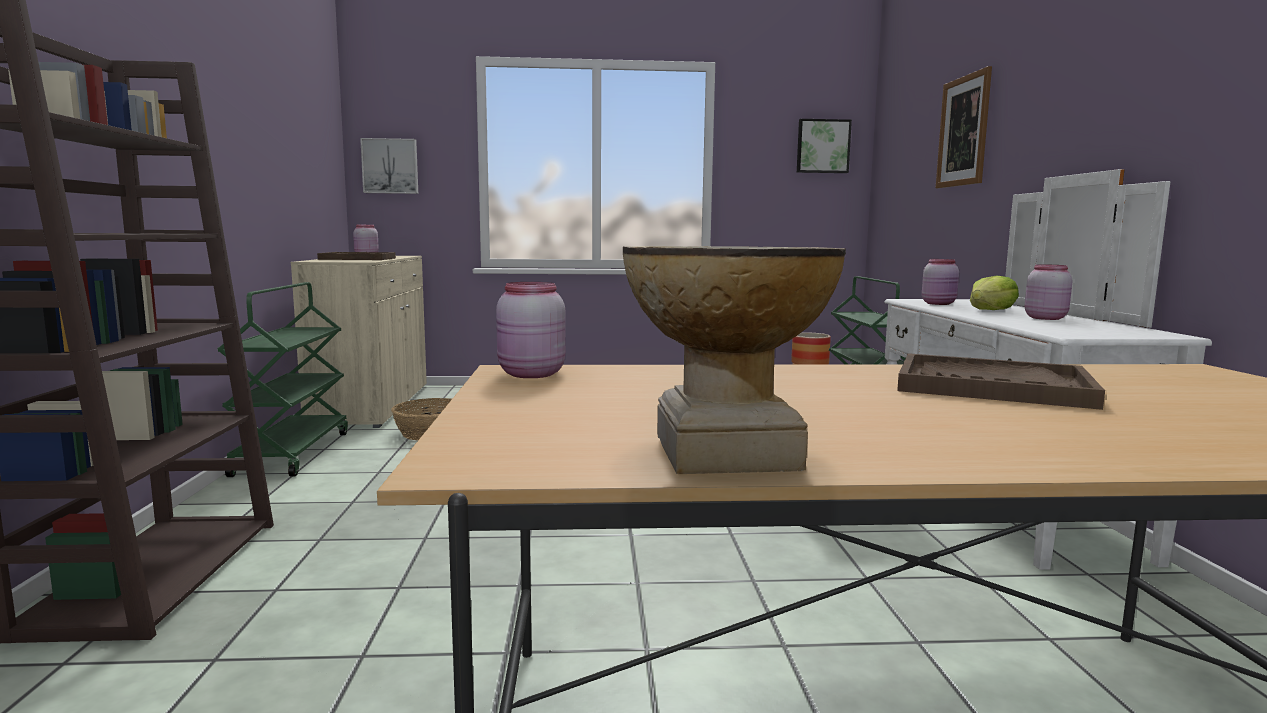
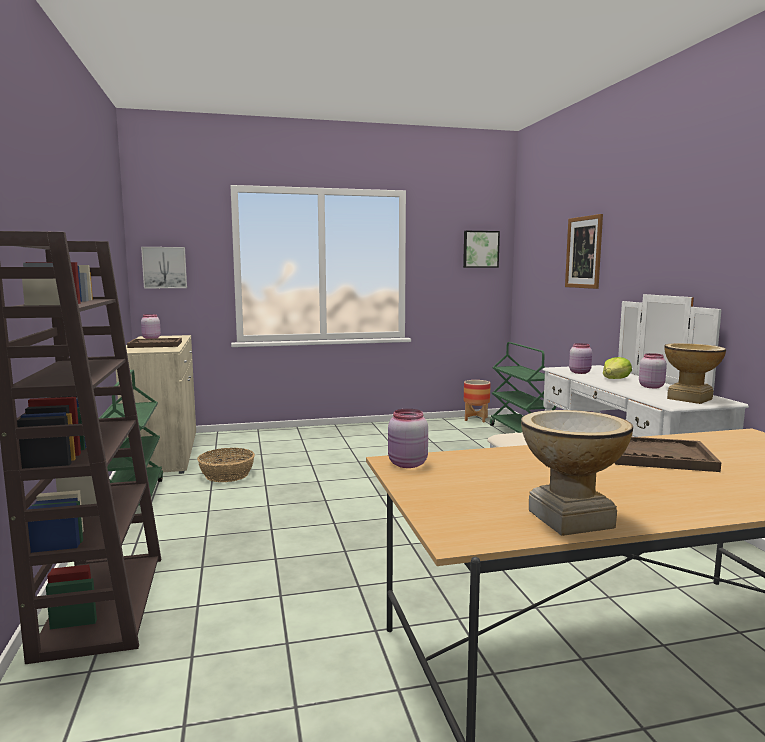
camera: 10 degrees left, 0 degrees up
(1105, 330) = (690, 399): none -> vase

